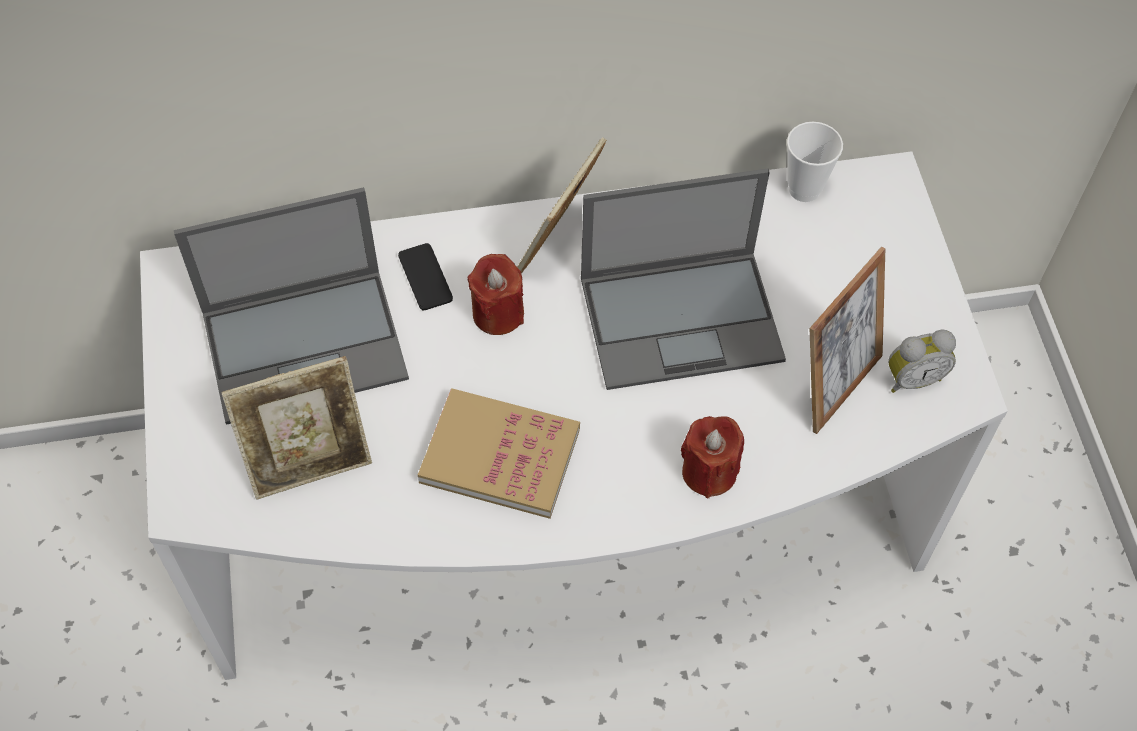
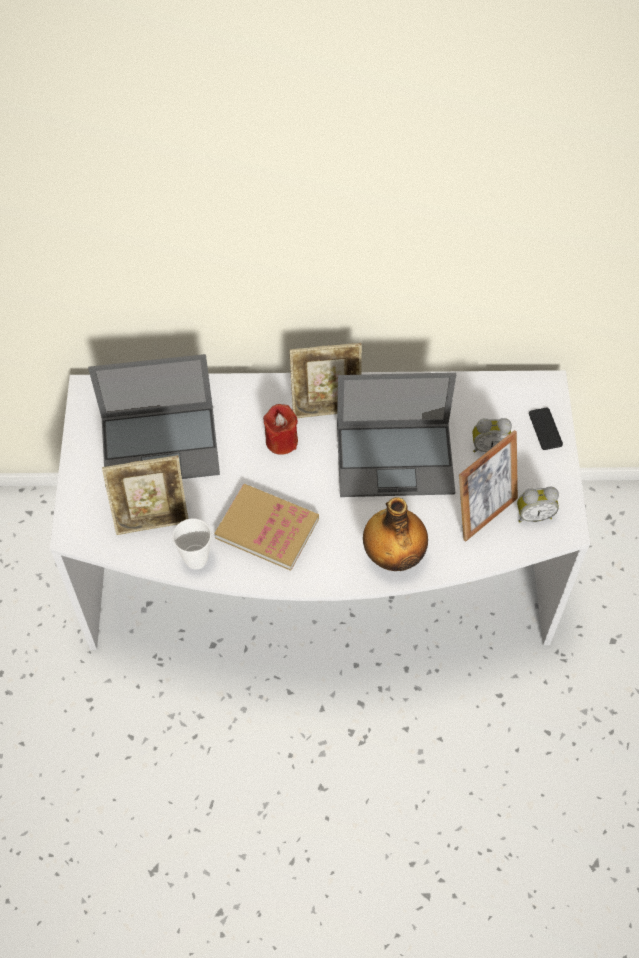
camera: 10 degrees right, 0 degrees up
(425, 277) = (240, 413): phone -> phone (545, 429)
(557, 247) = (326, 404): picture frame -> picture frame turned 135 degrees counterclockwise
(709, 472) = (393, 555): red candle -> bottle
(804, 189) = (490, 386): cup -> cup (196, 559)
(821, 281) = (489, 446): none -> alarm clock

